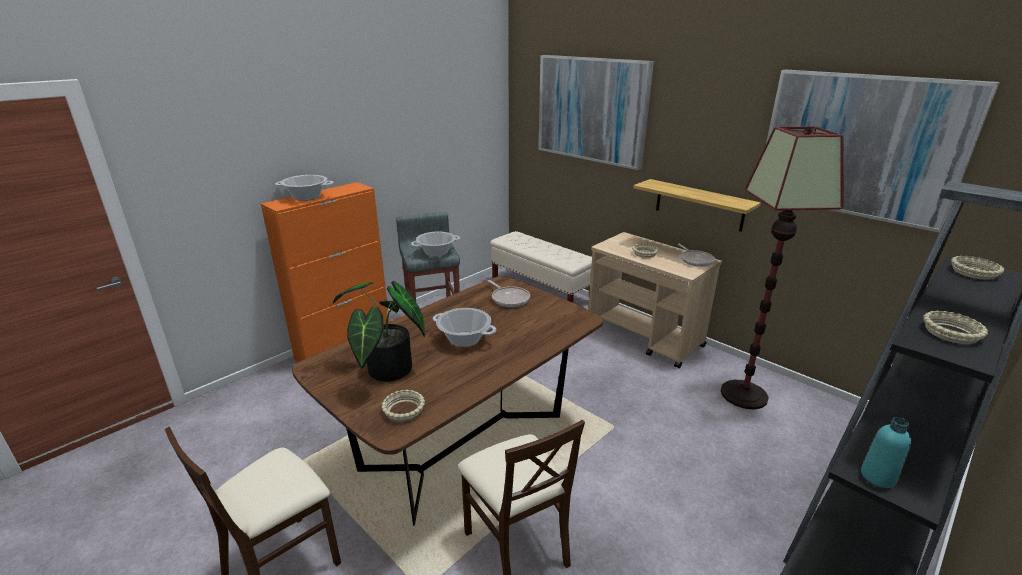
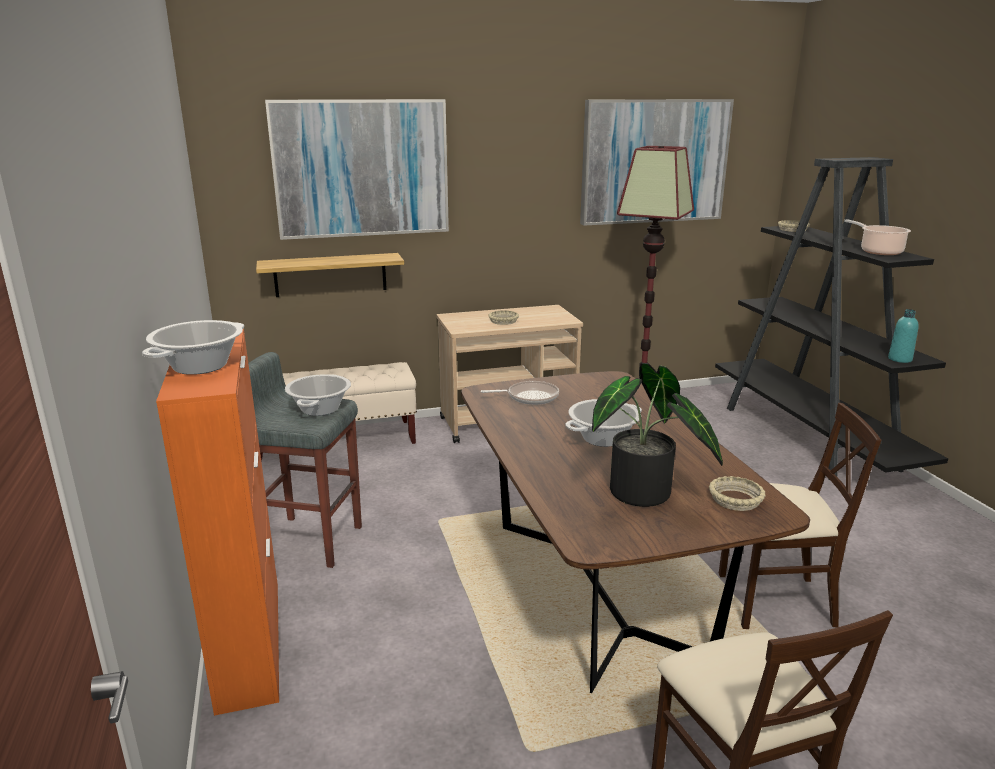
camera: 60 degrees left, 5 degrees down
(695, 260) = (545, 311): frying pan -> none
(699, 205) = (522, 253): shelf -> shelf (330, 275)
(951, 333) = (878, 251): beige bowl -> cooking pot

